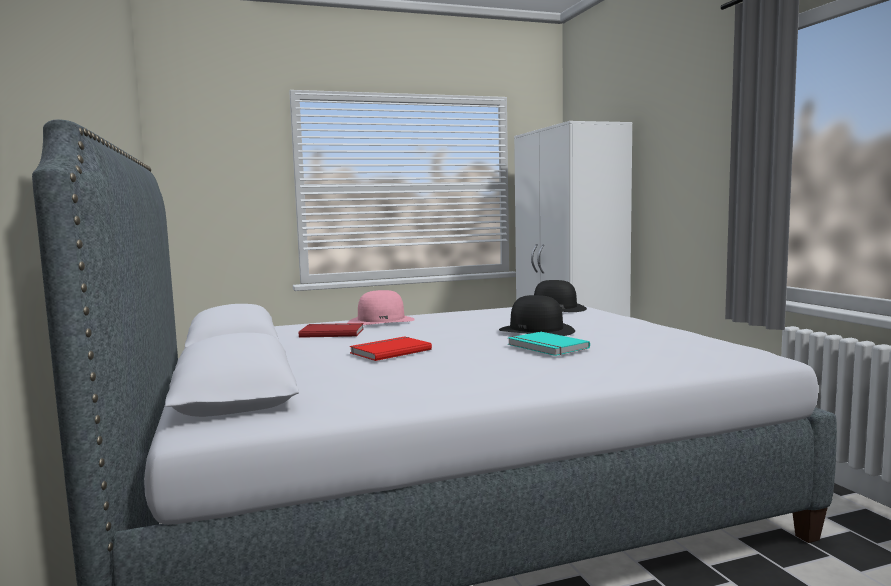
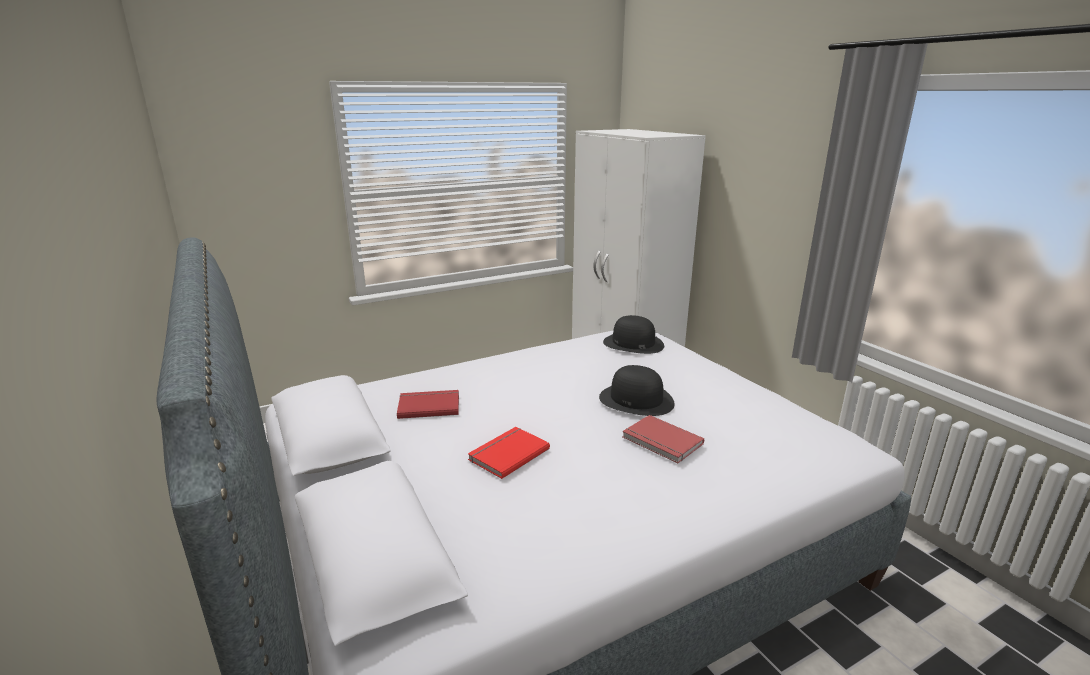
camera: 10 degrees left, 15 degrees up
(381, 321) = (470, 374): pink hat -> none
(546, 347) = (661, 442): turquoise book -> red book

